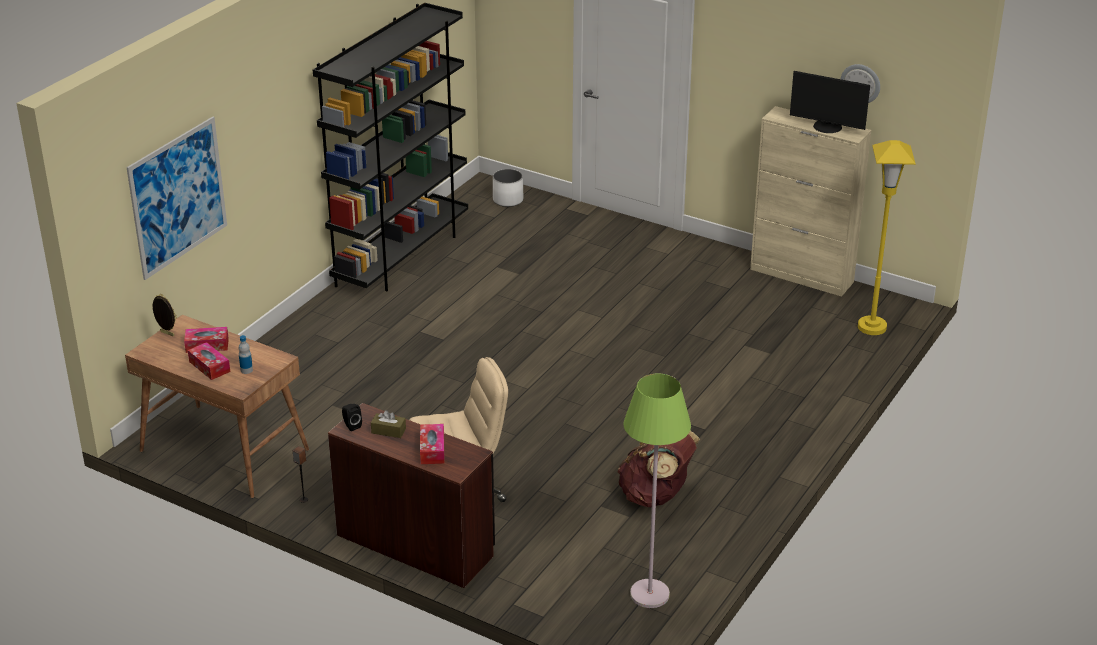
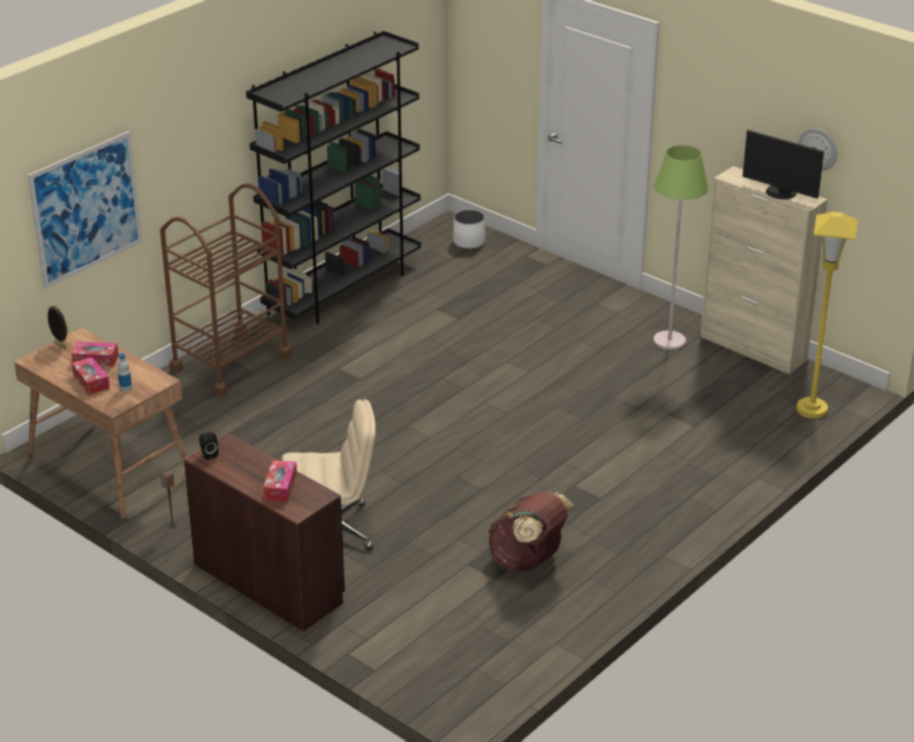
camera: 10 degrees right, 0 degrees up
(313, 336) = (231, 362): none -> brown cart
(388, 431) = (243, 463): brown tissue box -> none
(649, 594) = (489, 660): green floor lamp -> green floor lamp (669, 341)

